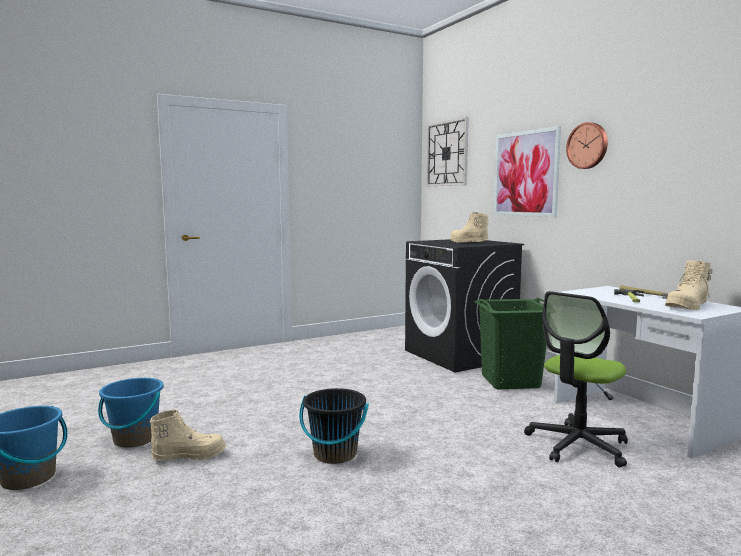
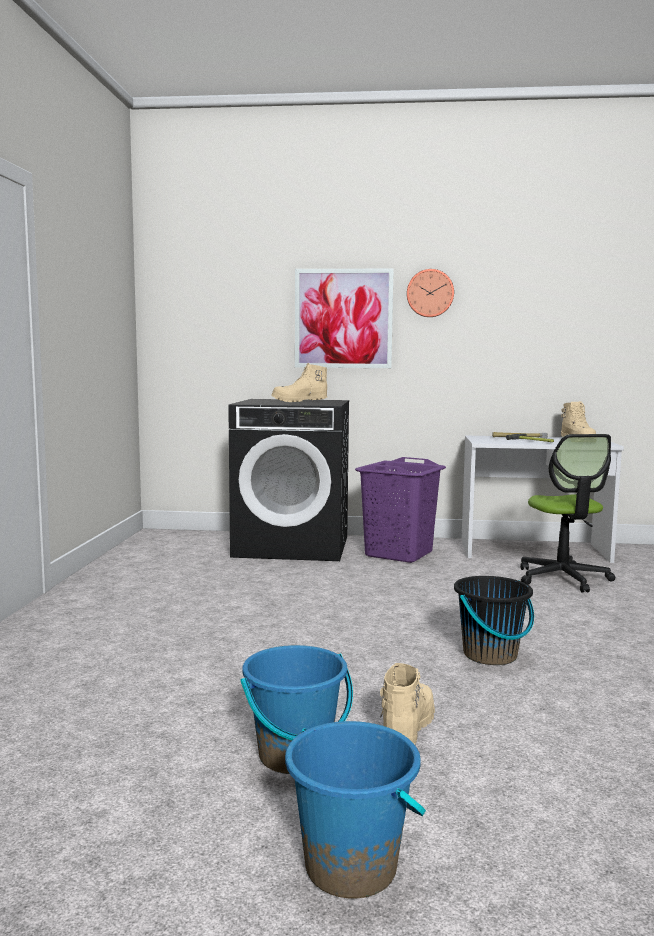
camera: 55 degrees left, 0 degrees up
(447, 153) = (196, 284): wall clock -> none
(510, 381) = (398, 554): green laundry basket -> purple laundry basket

